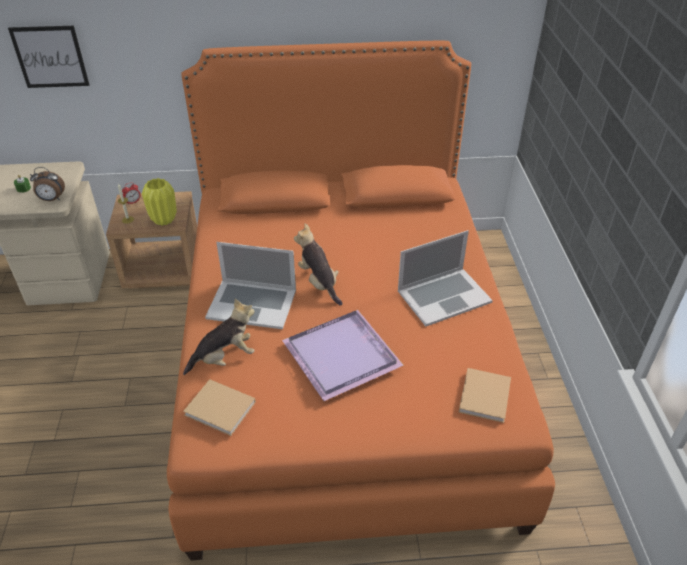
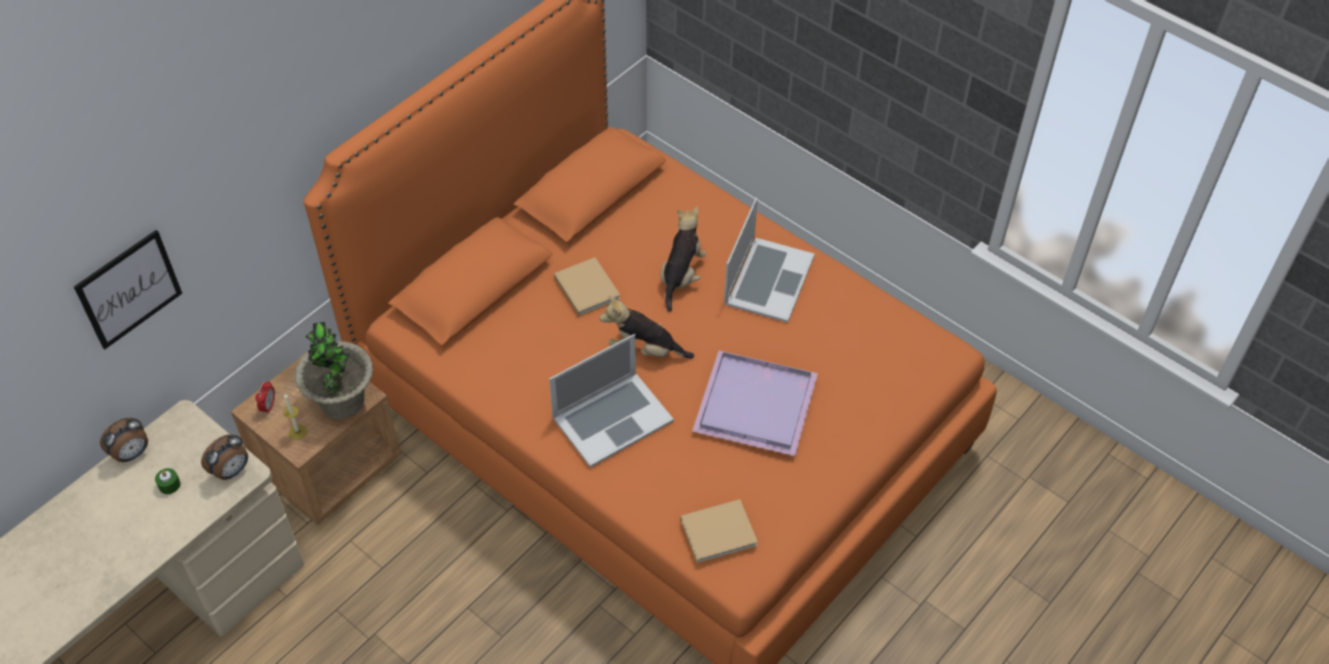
camera: 45 degrees left, 10 degrees up
(31, 168) = (132, 454): none -> alarm clock
(163, 220) = (342, 401): yellow vase -> potted plant
(225, 357) = (657, 488): plush toy -> plush toy (681, 276)
(485, 395) = (900, 350): beige book -> beige book (586, 287)

